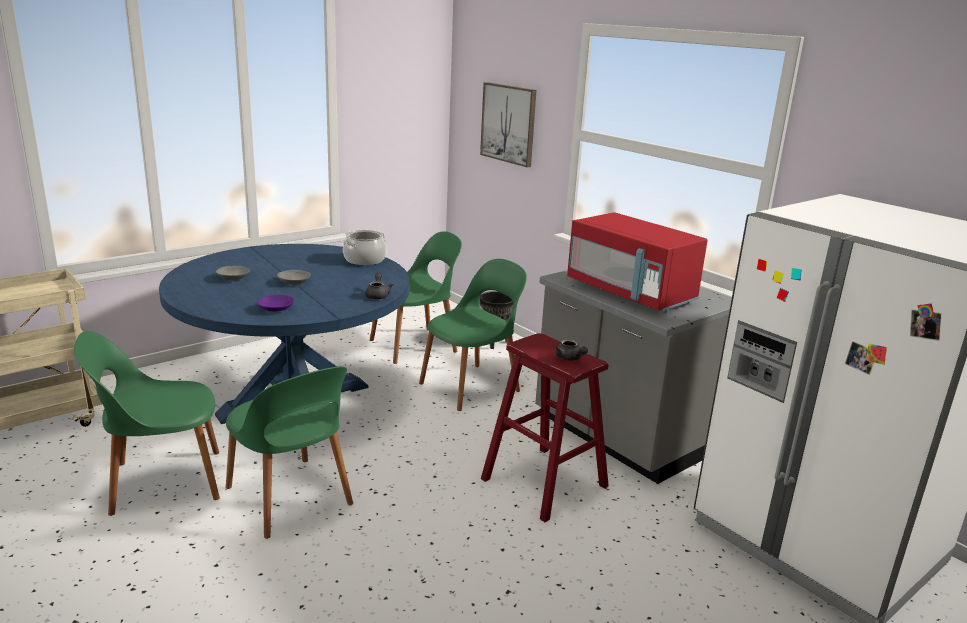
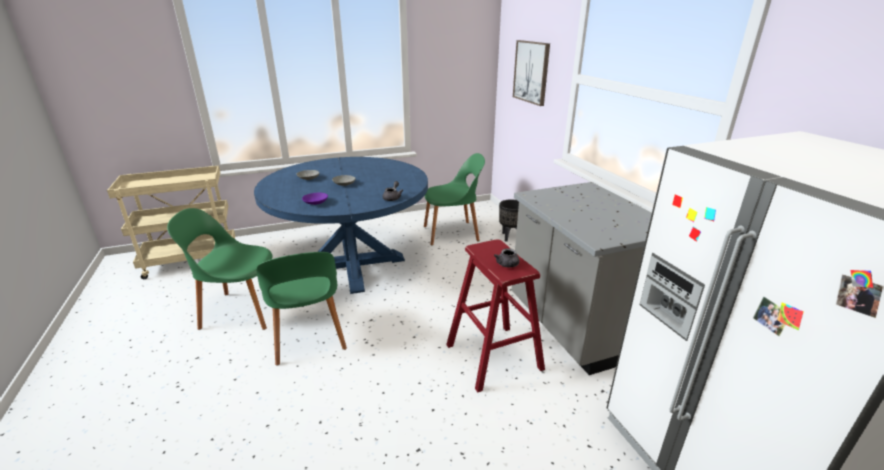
camera: 20 degrees right, 5 degrees up
(364, 260) = (405, 171): cooking pot -> none
(472, 386) = (476, 269): green chair -> none
(630, 293) = (582, 213): red microwave -> none

